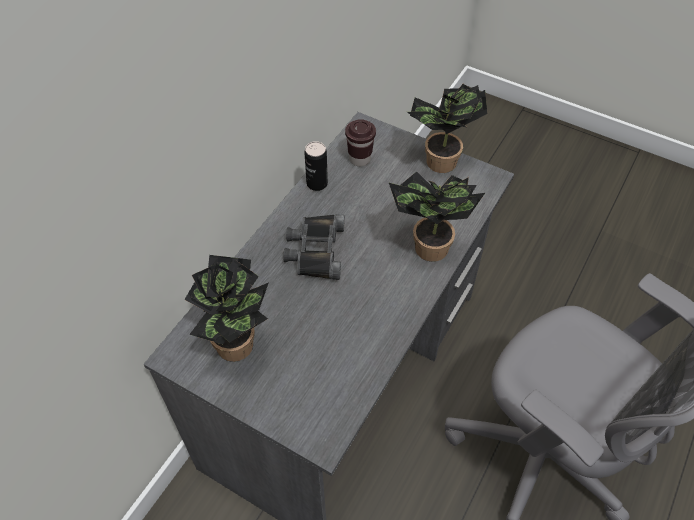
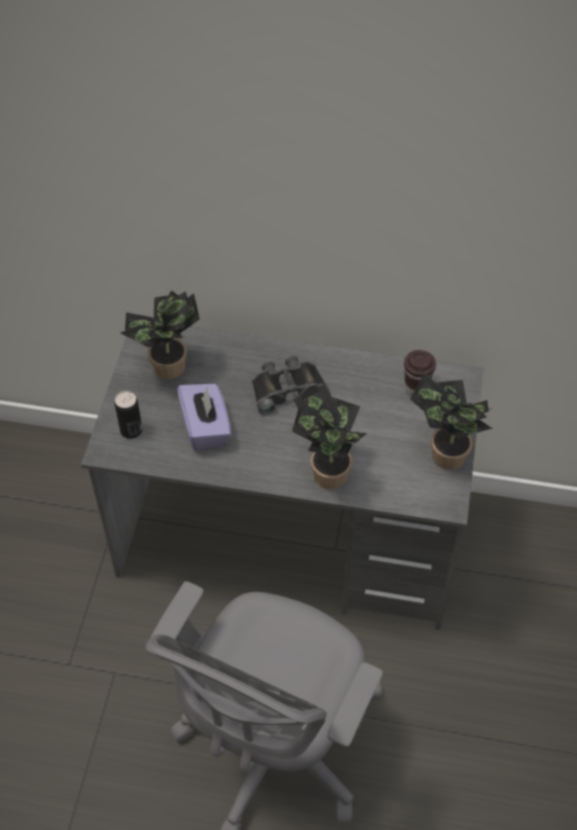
camera: 70 degrees right, 0 degrees up
(317, 183) = (367, 365): can -> can (131, 430)
(333, 333) = (205, 428): none -> purple tissue box

